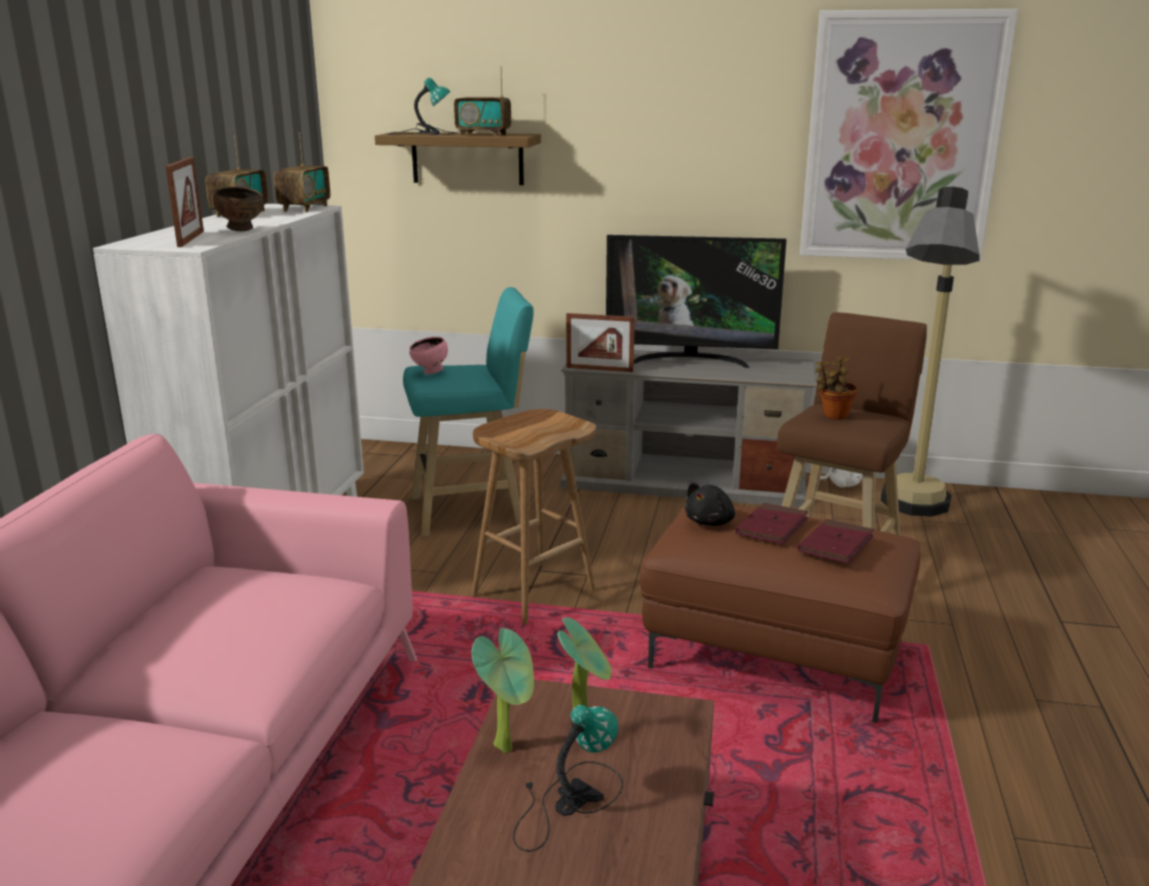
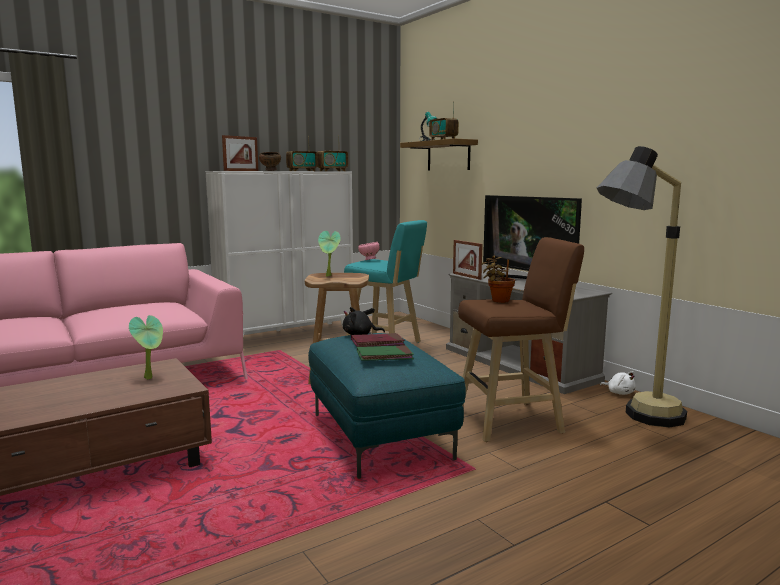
camera: 45 degrees right, 10 degrees down
(508, 746) = (120, 372): potted plant -> potted plant (329, 276)
(567, 800) = (90, 389): table lamp -> none
(775, 656) = (381, 436): brown ottoman -> turquoise ottoman
(835, 545) = (384, 356): red book -> green book
(901, 138) = (672, 124): picture -> none

